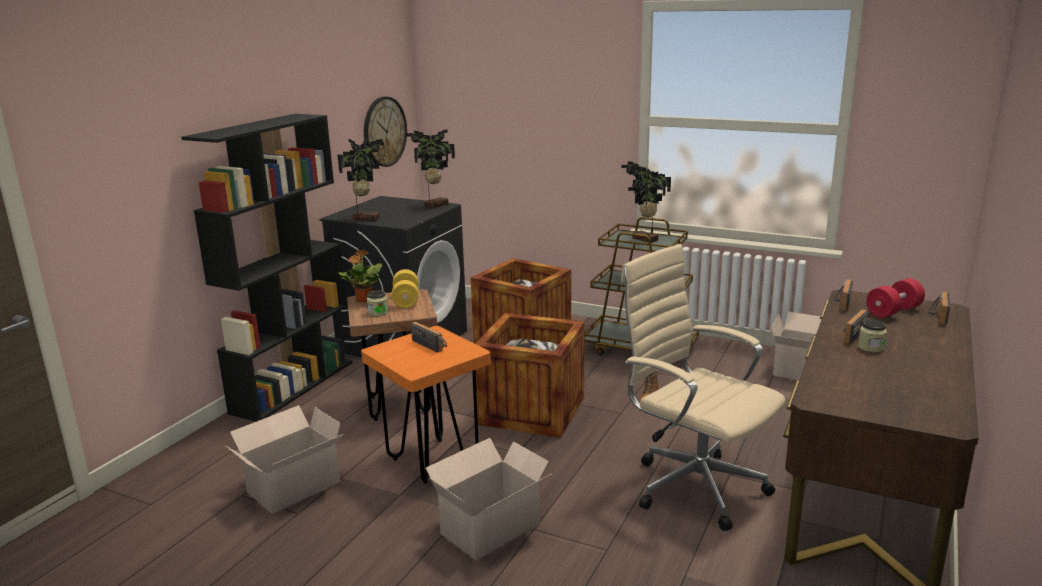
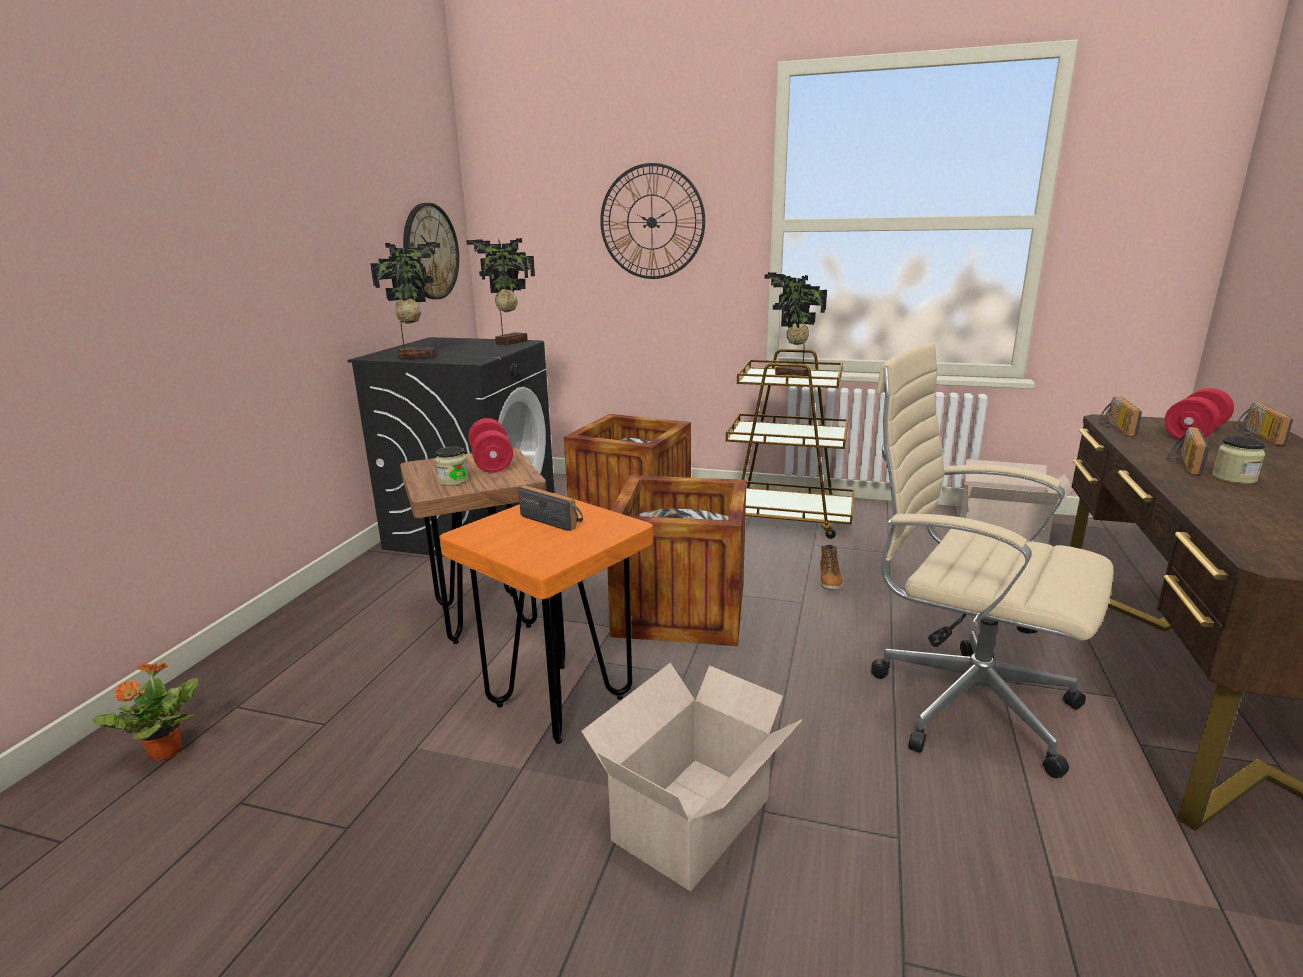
camera: 10 degrees left, 0 degrees up
(291, 488) = (330, 777): cardboard box -> none
(293, 386) = (322, 601): black bookcase -> none
(364, 300) = (427, 466): potted plant -> potted plant (164, 752)
(406, 300) = (491, 462): yellow dumbbell -> red dumbbell
(551, 112) = (652, 222): none -> wall clock

